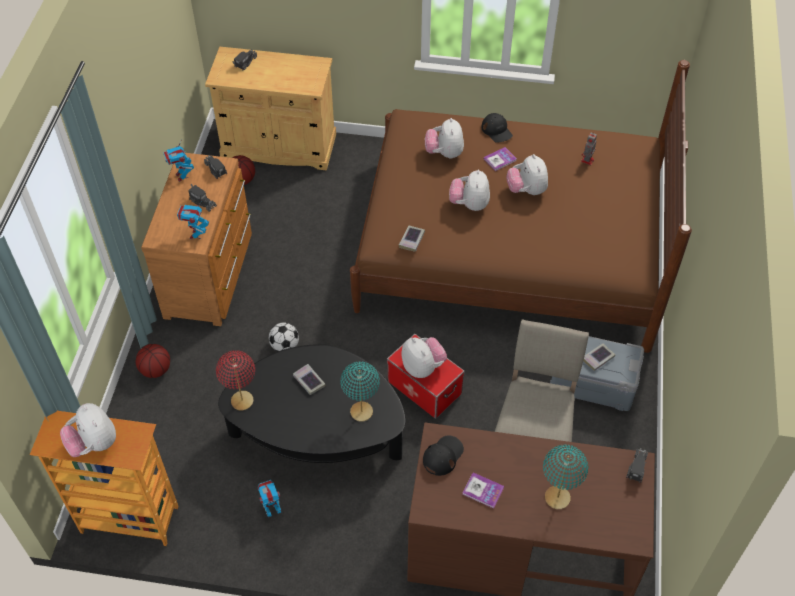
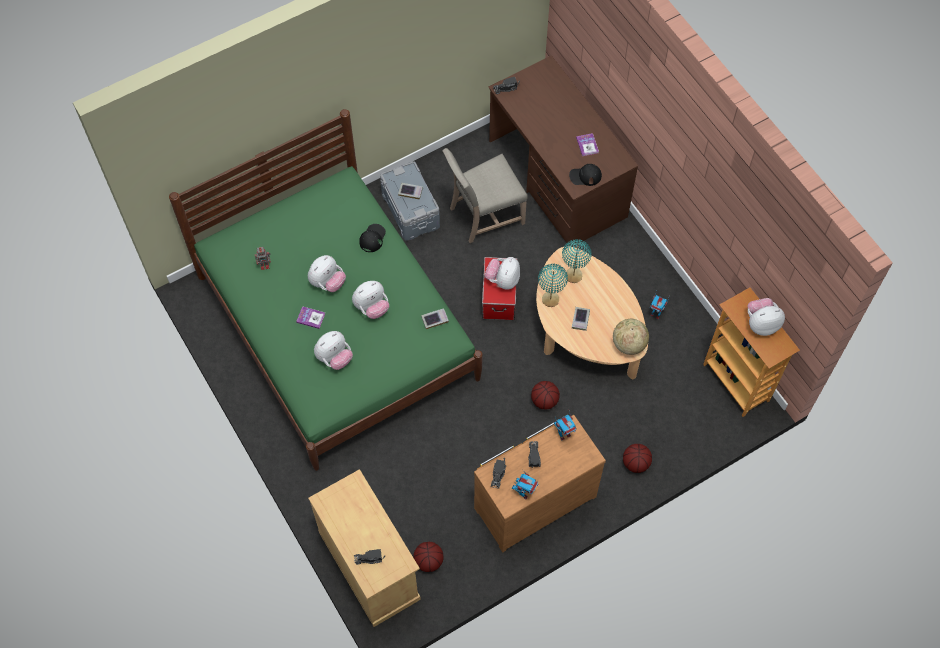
camera: 130 degrees left, 10 degrees up
(94, 443) = (761, 324): plush toy -> plush toy turned 120 degrees counterclockwise
(242, 401) = (628, 344): red table lamp -> globe
(285, 346) = (544, 401): football -> basketball
(318, 432) = (586, 330): black coffee table -> beige coffee table
(496, 130) = (281, 340): black cap -> black cap (372, 238)
(509, 248) = (337, 327): brown bed -> green bed
(557, 498) = (558, 111): turquoise table lamp -> turquoise table lamp (550, 299)

